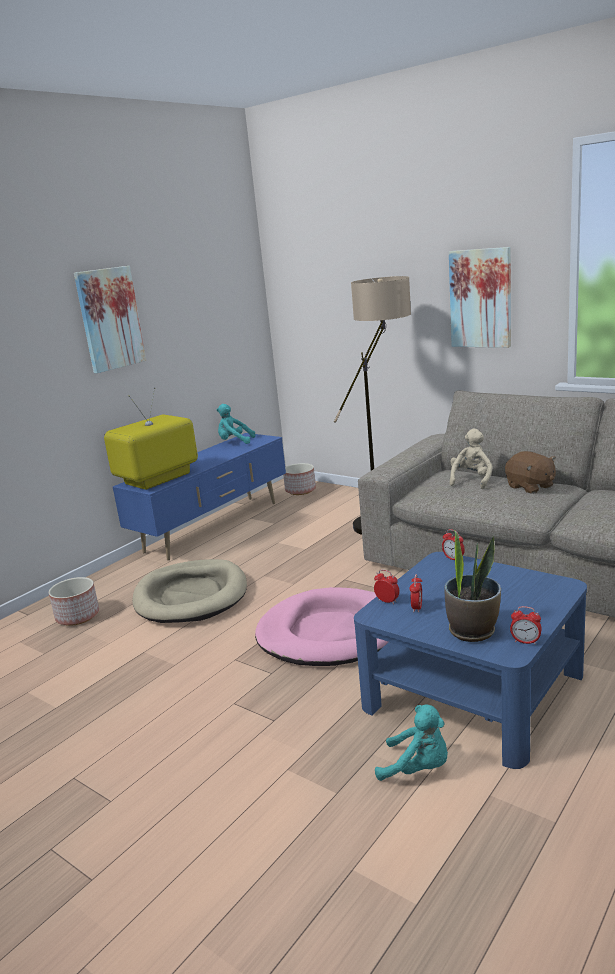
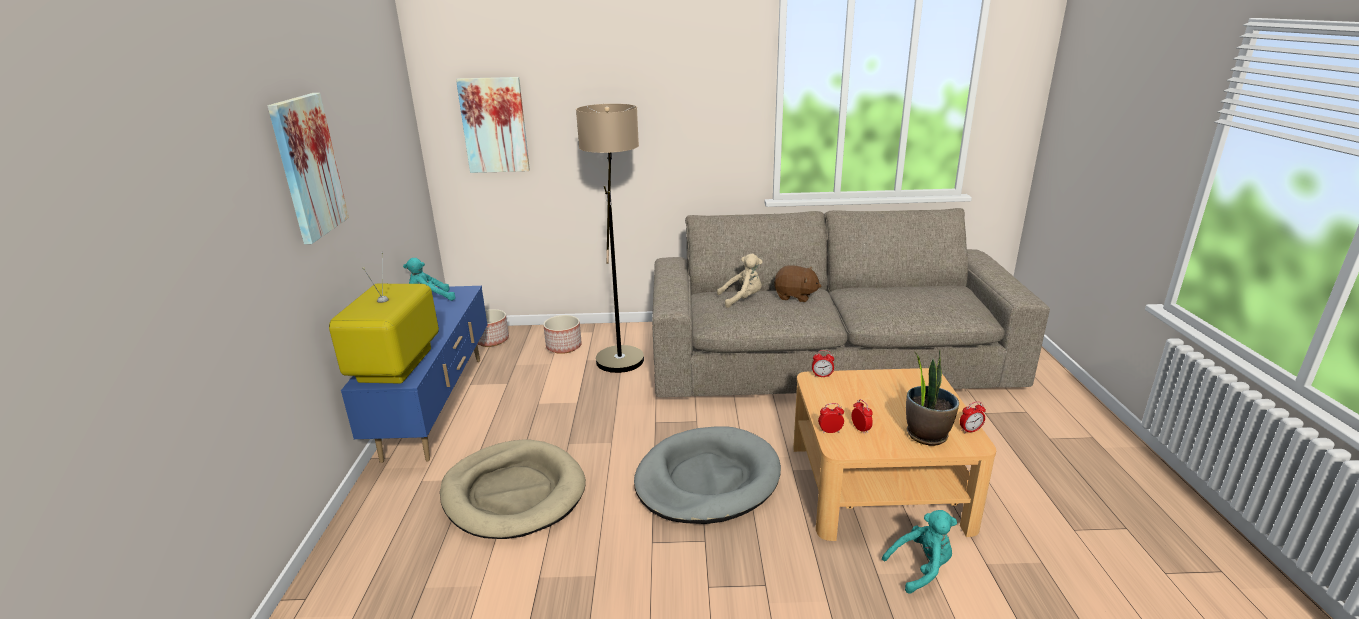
camera: 40 degrees left, 5 degrees up
(77, 616) = (390, 571): planter -> planter (563, 346)
(329, 633) = (707, 480): pink dog bed -> grey dog bed
(471, 480) = (742, 299): beige plush toy -> beige plush toy turned 90 degrees clockwise
(475, 690) = (878, 484): blue coffee table -> beige coffee table
(480, 298) = (691, 125): picture -> picture (494, 125)

